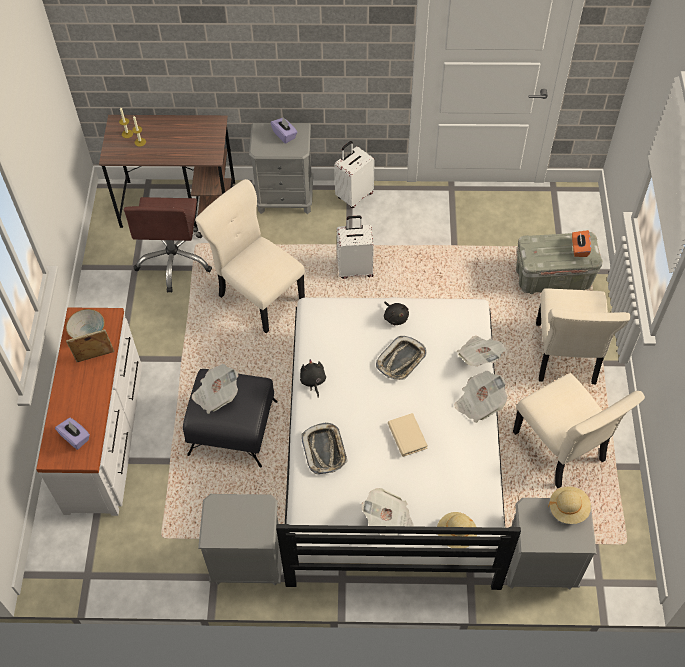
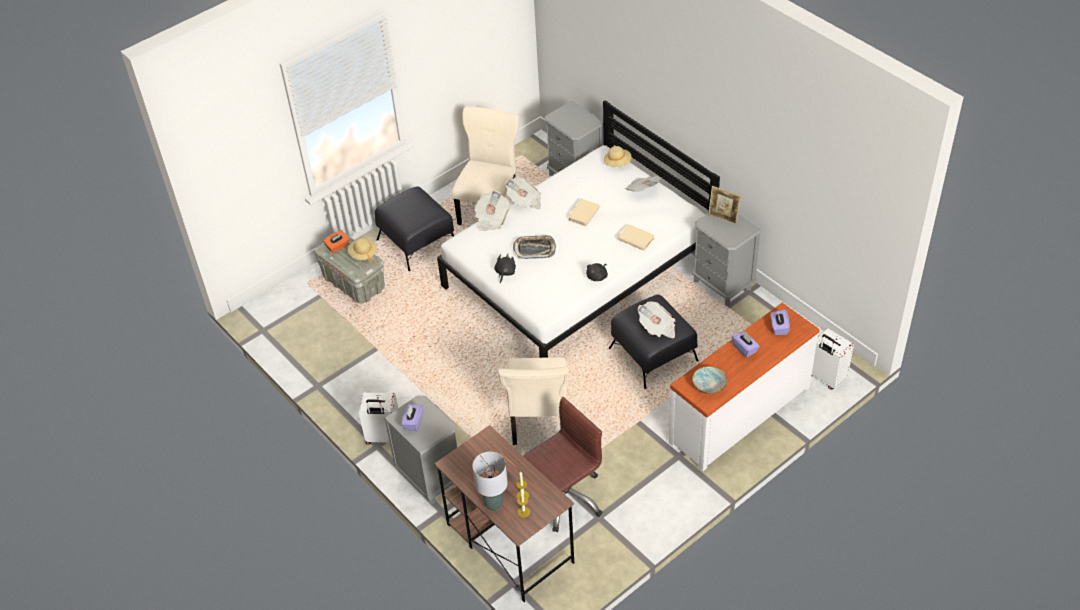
camera: 130 degrees left, 10 degrees down
(88, 390) = (745, 349): none -> purple tissue box
(95, 358) = (721, 365): picture frame -> picture frame (723, 218)
(153, 123) = (493, 505): none -> grey table lamp
(324, 450) = (636, 239): tray -> beige book
(355, 269) = (455, 386): white suitcase -> white suitcase (825, 378)
(565, 356) = (417, 242): beige chair -> black ottoman
(568, 509) = (558, 120): beige hat -> beige hat (363, 254)

